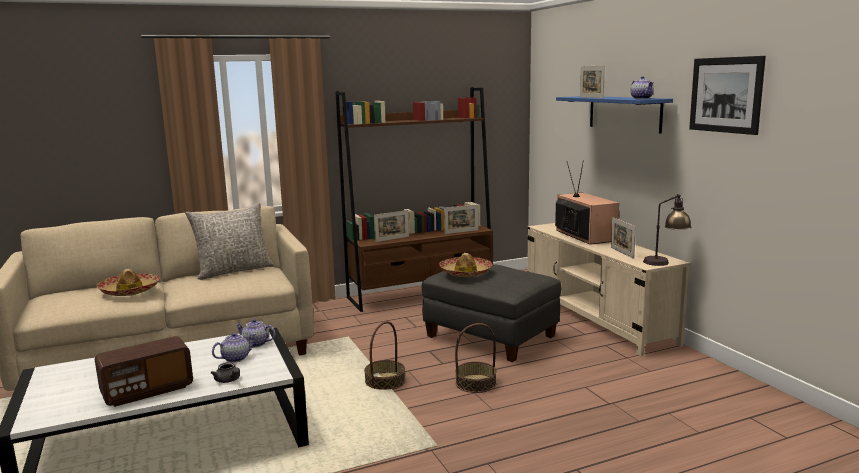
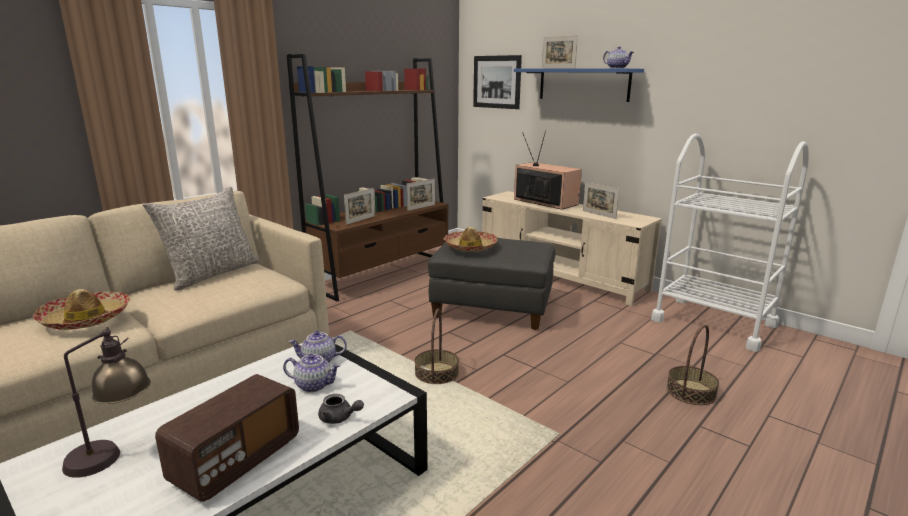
camera: 25 degrees left, 5 degrees up
(236, 358) = (314, 385): teapot -> teapot turned 75 degrees clockwise
(475, 383) = (526, 357): basket -> basket (690, 391)
(665, 262) = (644, 219): table lamp -> table lamp (114, 455)
(718, 387) = (713, 322): none -> white cart
(725, 95) = (707, 63): picture -> picture (496, 82)

